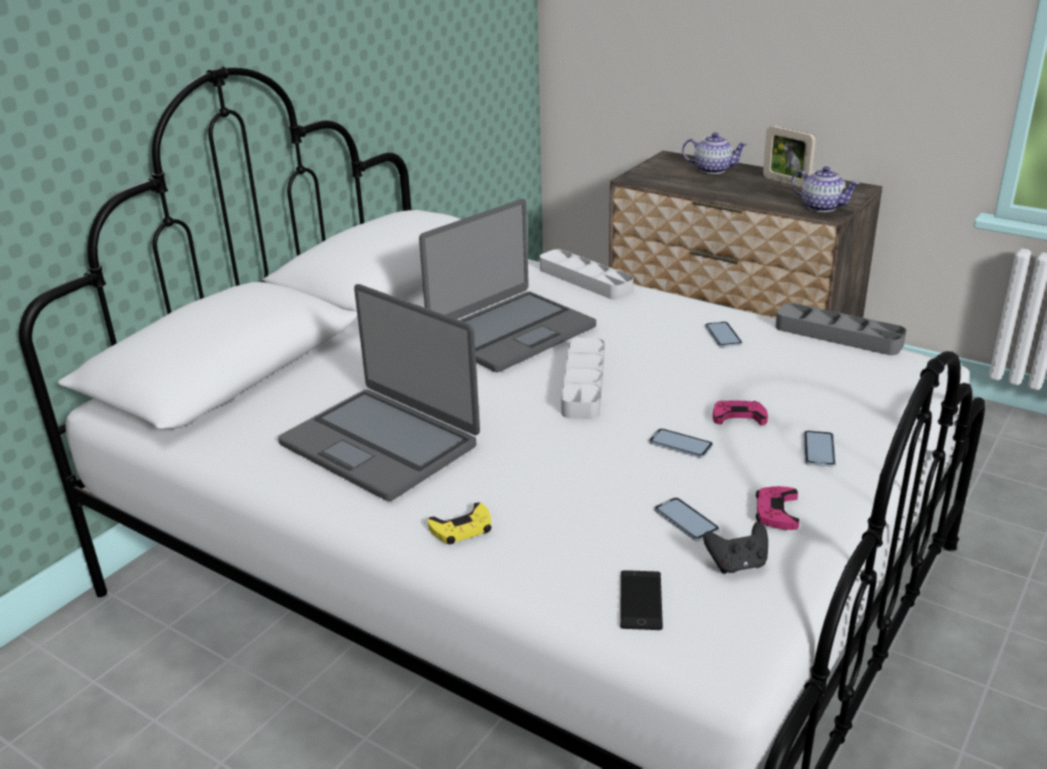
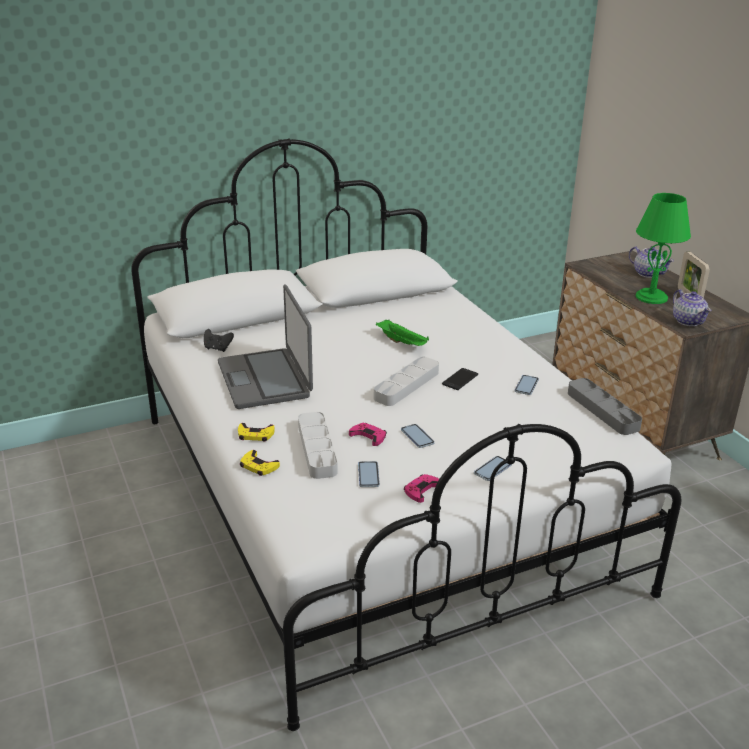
camera: 30 degrees right, 0 degrees up
(511, 332) = (402, 342): laptop -> green tray
(522, 573) = (258, 466): none -> yellow game controller
(585, 280) = (486, 325): grey tray -> grey tray (317, 449)
(641, 600) = (297, 501): phone -> phone (460, 379)
(737, 564) = (366, 506): black game controller -> black game controller (217, 348)
(738, 417) = (471, 434): pink game controller -> pink game controller (368, 436)
(751, 193) = (651, 297): none -> green table lamp

